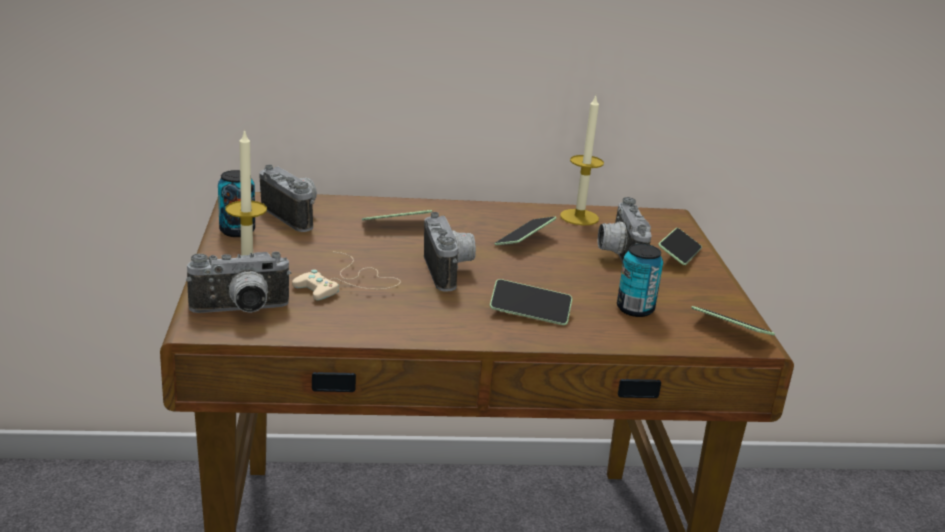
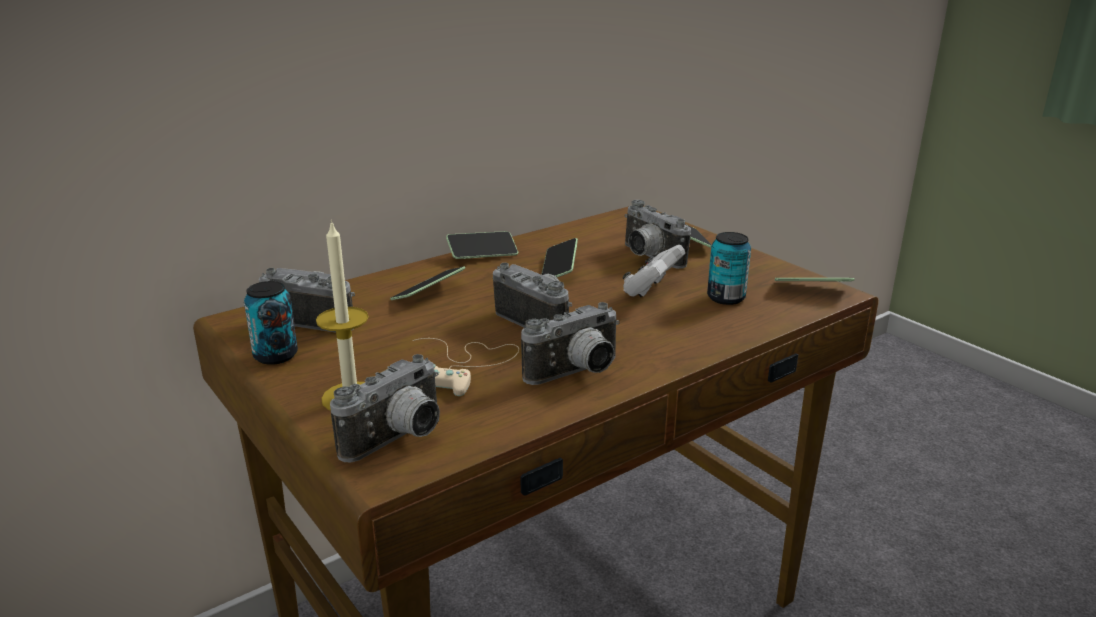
camera: 30 degrees left, 0 degrees up
(420, 318) = (577, 374): none -> camera
(530, 312) = (656, 332): phone -> phone (482, 254)
(577, 281) = (651, 290): none -> white game controller
(579, 217) = (573, 235): candle -> none

